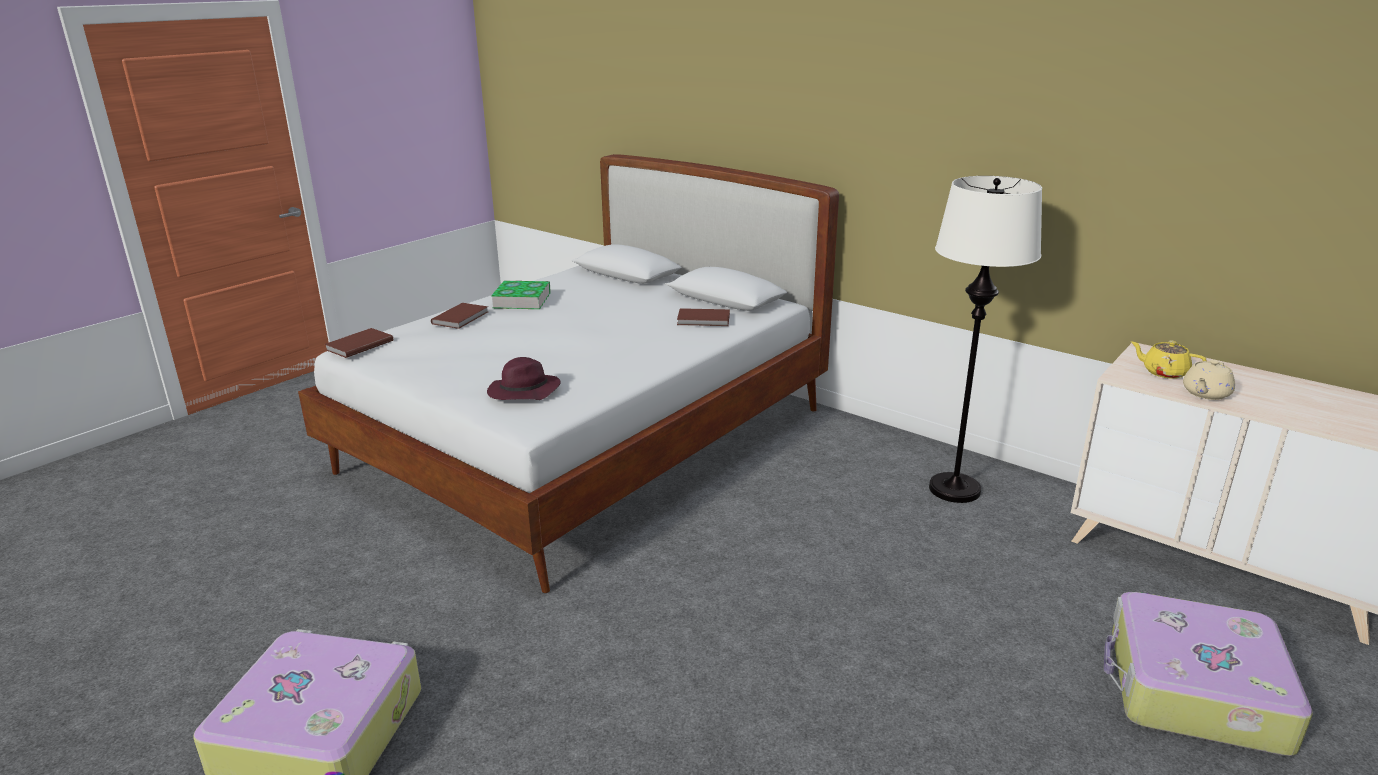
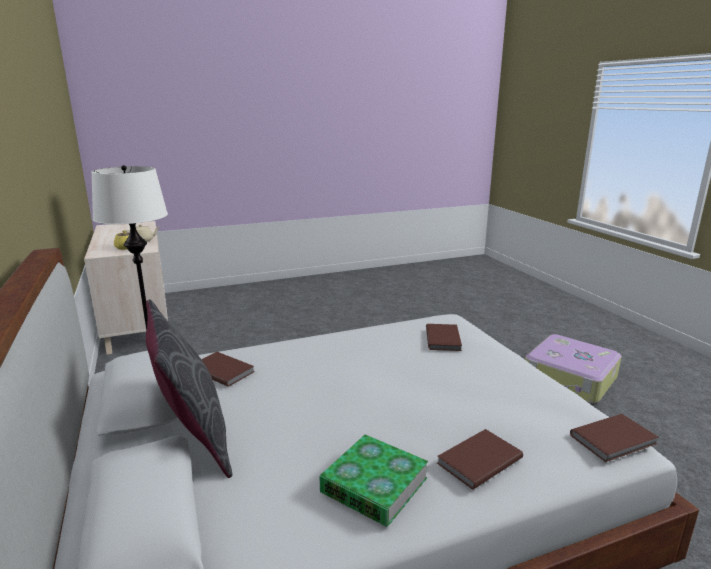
camera: 150 degrees left, 5 degrees down
(523, 392) = (444, 339): purple hat -> brown book
(653, 293) = (194, 440): none -> grey pillow
(1193, 690) = (236, 306): suitcase -> none

